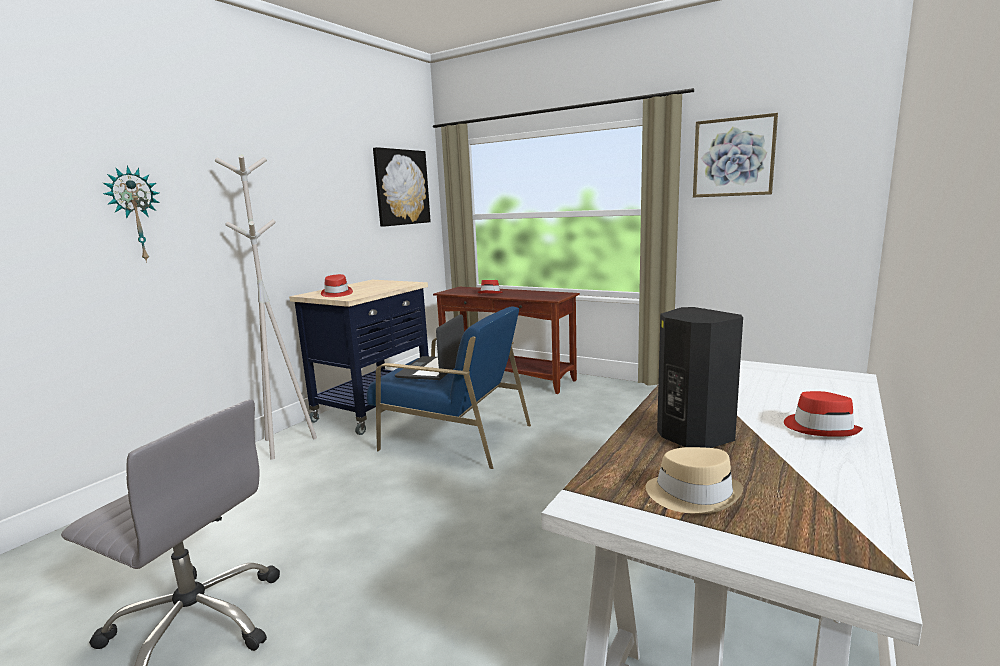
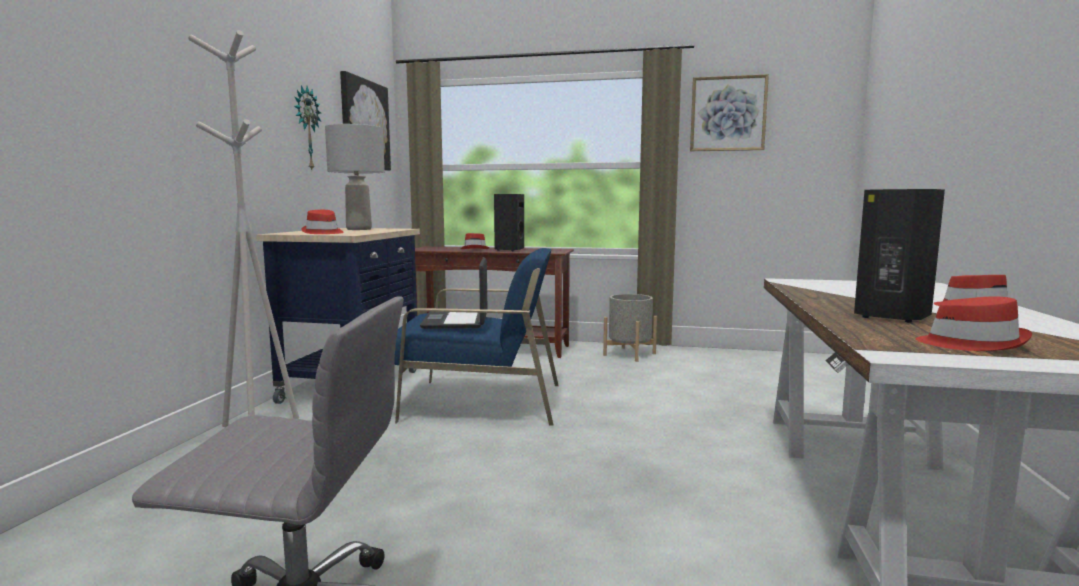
camera: 20 degrees left, 5 degrees down
(135, 215) = (80, 89): wall clock -> wall clock (306, 128)
(377, 285) = (359, 229): none -> grey table lamp
(518, 294) = (508, 250): none -> black speaker
(624, 394) = (629, 354): none -> grey planter
(693, 494) = (970, 343): beige hat -> red hat

